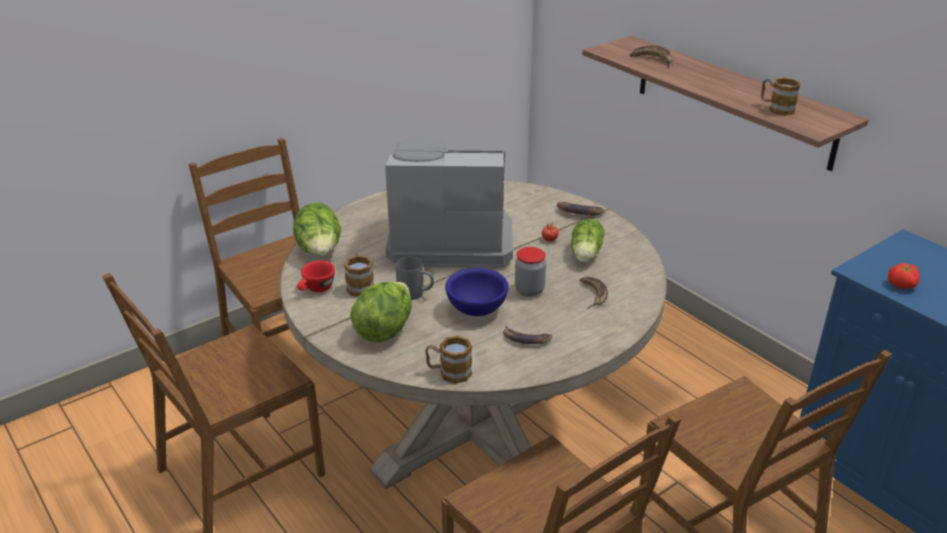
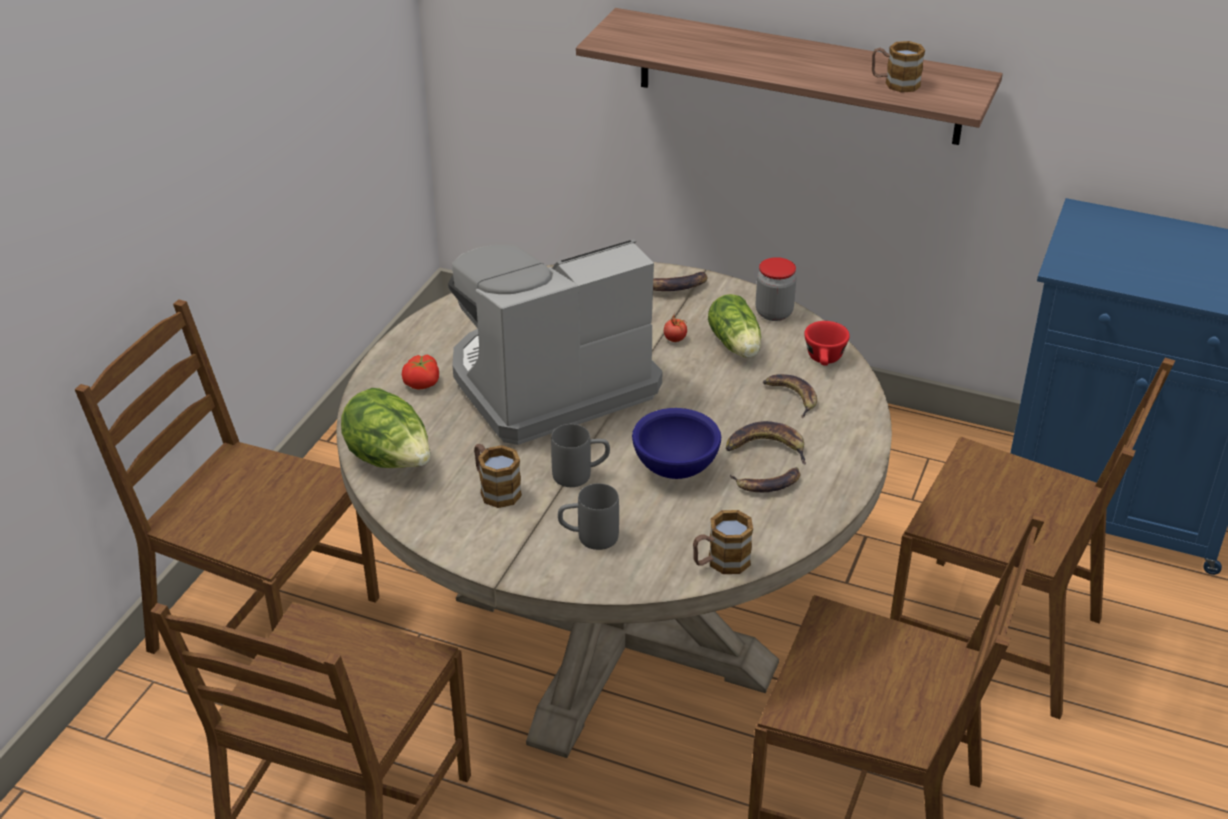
camera: 30 degrees left, 5 degrees up
(316, 289) = (442, 516): red cup -> red cup (825, 360)
(384, 329) = (588, 537): lettuce -> grey mug
(529, 290) = (714, 418): jar -> jar (774, 313)
(653, 60) = (684, 43): banana -> banana (767, 447)
(902, 285) = (1118, 271): tomato -> tomato (422, 383)

